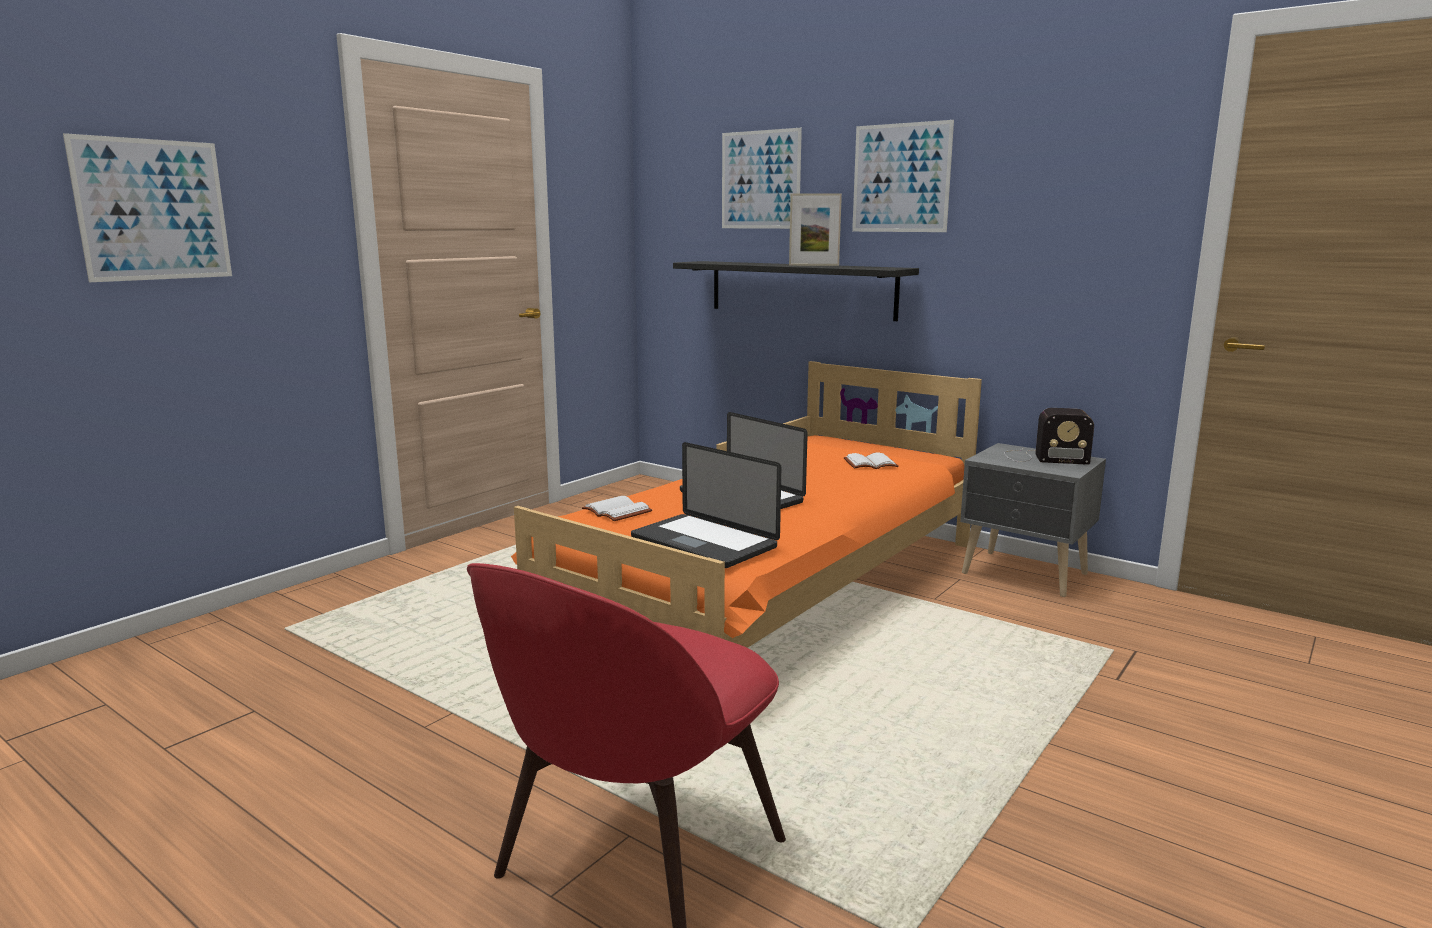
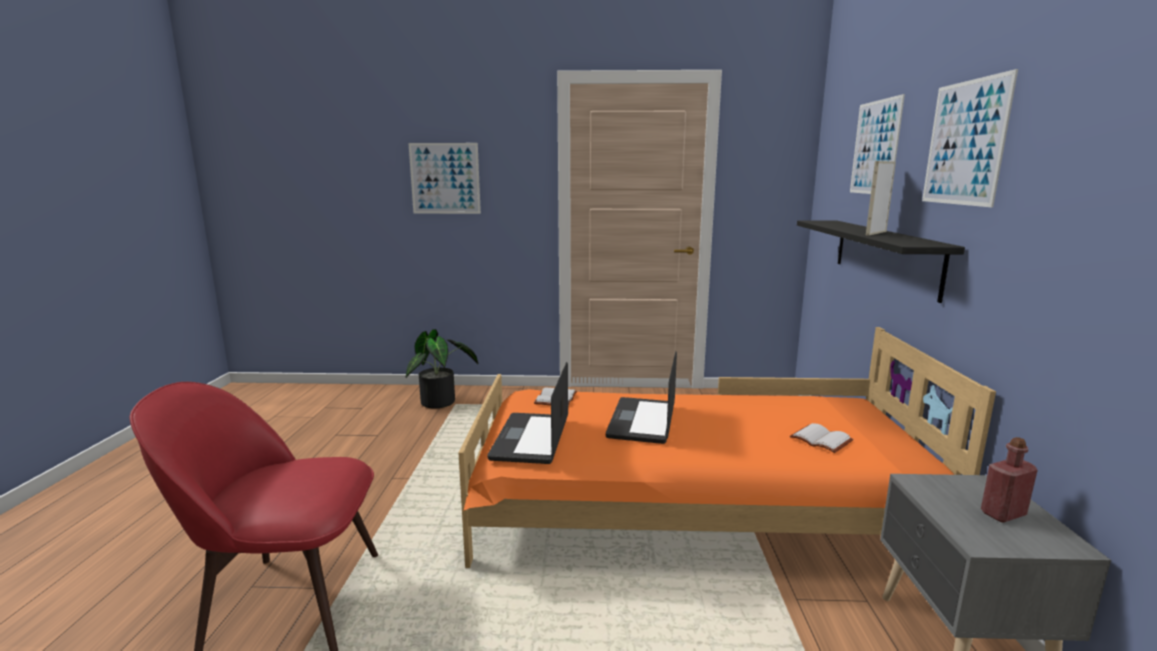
camera: 55 degrees right, 0 degrees up
(253, 636) = (442, 402): none -> potted plant
(813, 265) = (876, 233): picture frame -> picture frame turned 75 degrees clockwise
(1042, 457) = (1003, 514): radio -> red bottle

